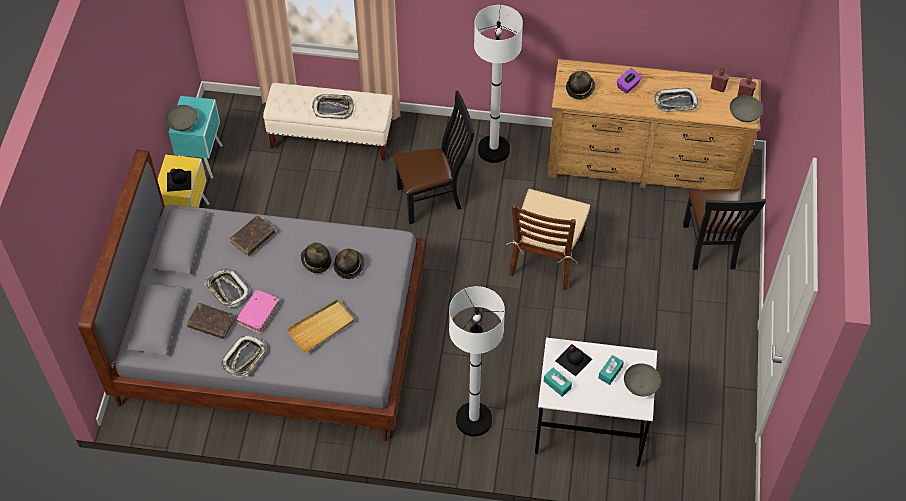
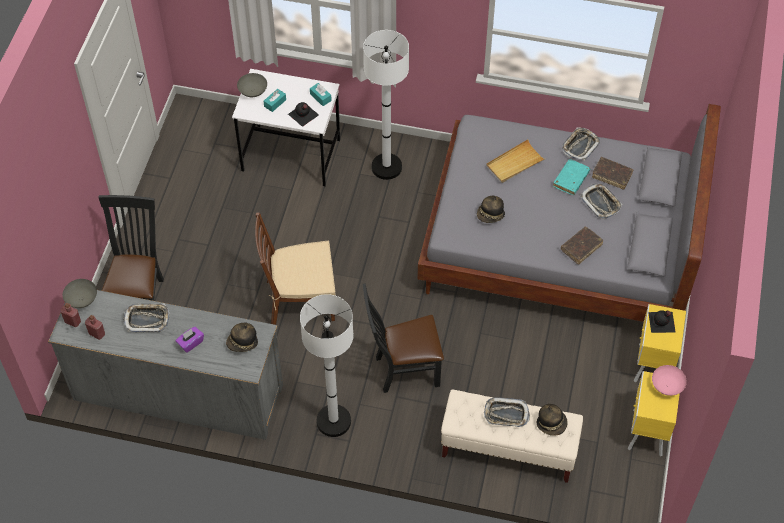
camera: 175 degrees left, 0 degrees up
(182, 124) = (667, 386): grey bowl -> pink bowl
(203, 159) = (646, 434): turquoise nightstand -> yellow nightstand
(258, 313) = (571, 180): pink book -> turquoise book
(315, 262) = (521, 221): hat -> hat (551, 423)
(546, 257) = (299, 300): brown chair -> brown chair turned 120 degrees counterclockwise
(644, 164) = (178, 392): brown dresser -> grey dresser

